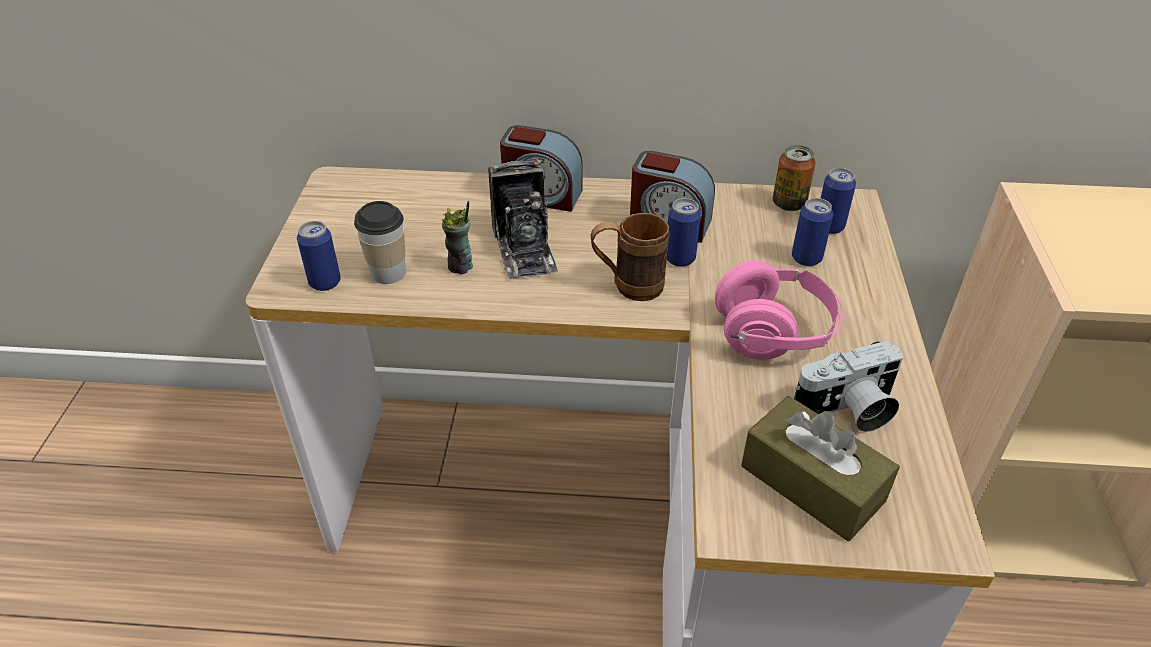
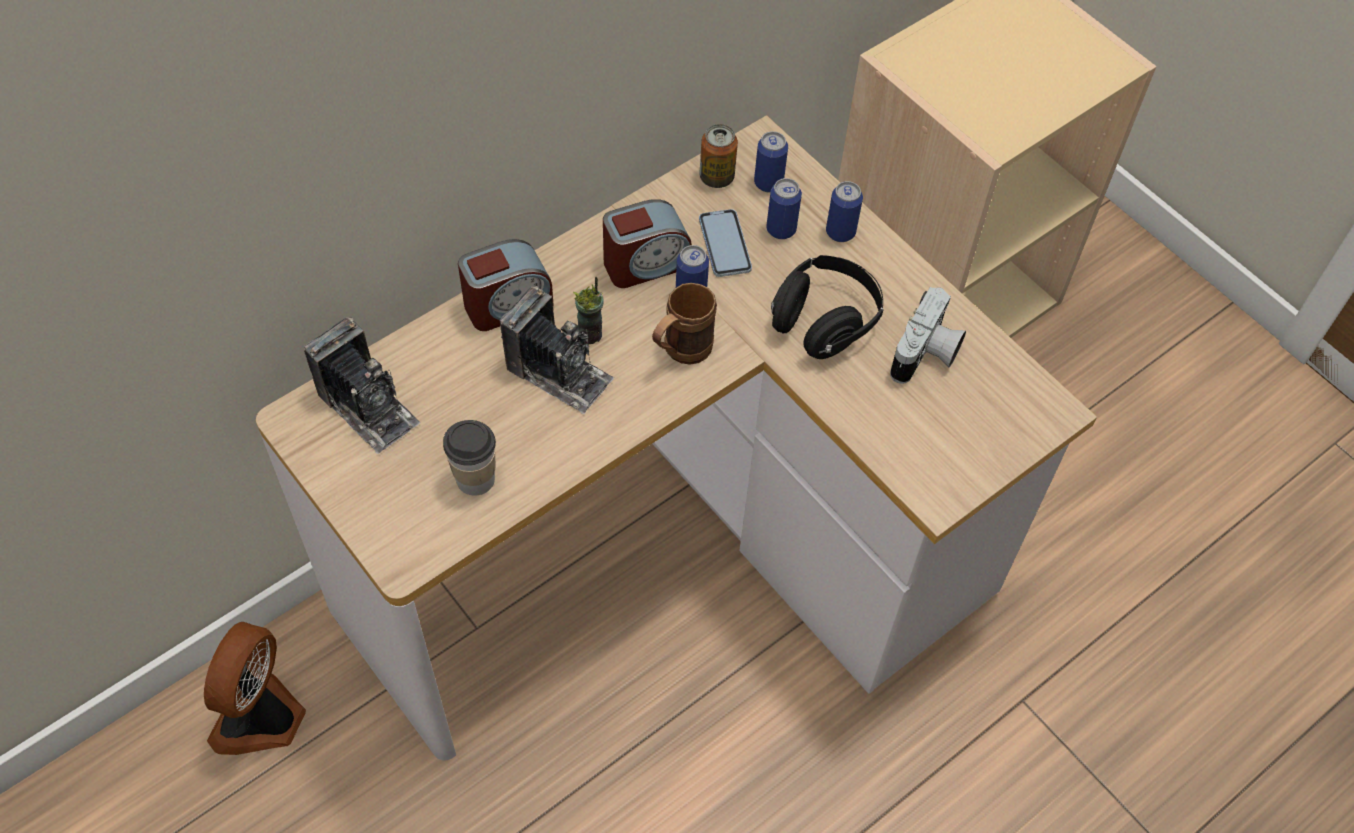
camera: 45 degrees left, 15 degrees up
(268, 443) = (262, 717): none -> fan
(325, 282) = (434, 528): can -> can (840, 232)
(382, 198) = (368, 407): none -> camera
(460, 267) = (529, 429): cup -> cup (590, 334)
(746, 243) = (725, 244): none -> phone
(774, 334) = (824, 322): pink headphones -> black headphones
(812, 483) = (954, 430): brown tissue box -> none

